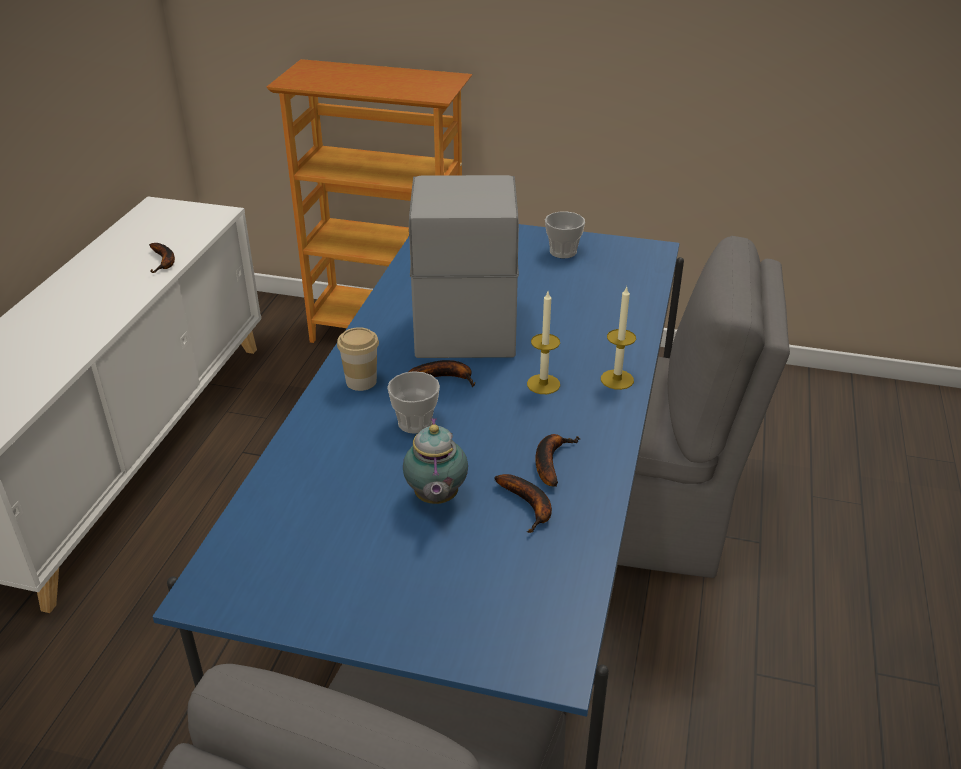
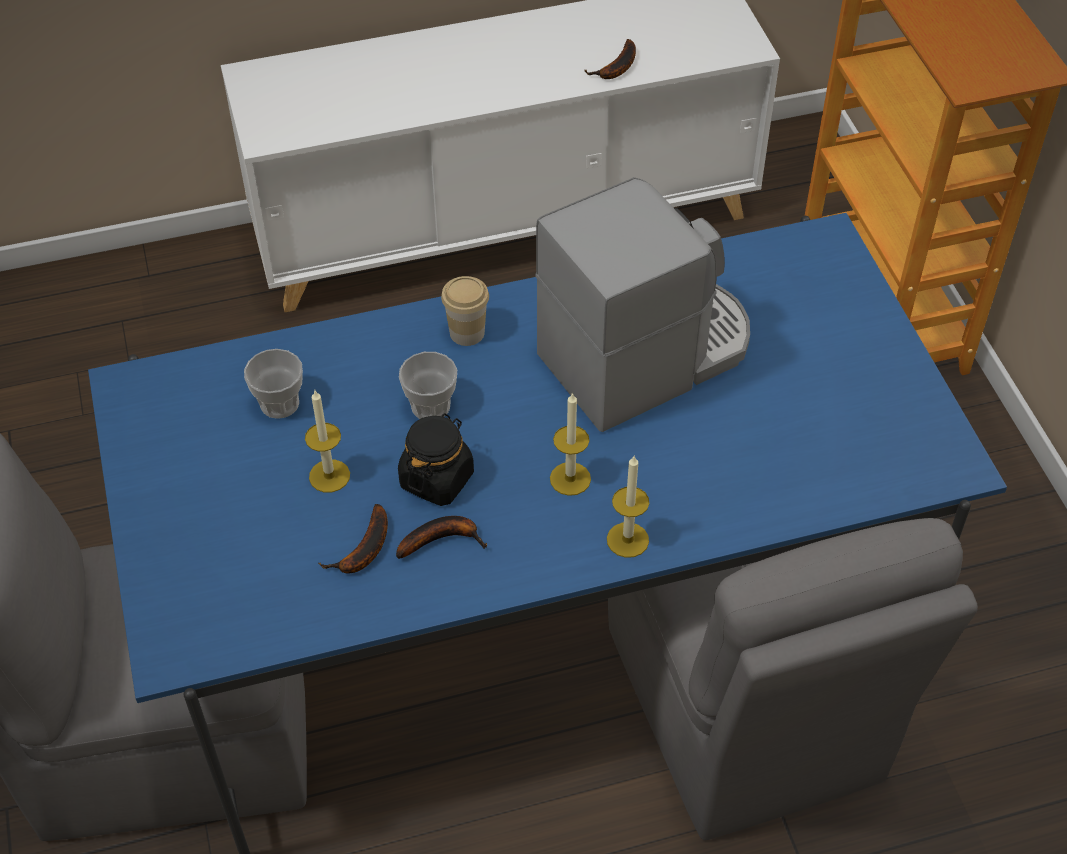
camera: 60 degrees right, 15 degrees up
(435, 499) = (329, 476): teapot -> candle
(444, 377) = (521, 392): banana -> none
(489, 444) = (437, 479): none -> black jar
(563, 252) = (869, 379): cup -> cup (279, 403)

